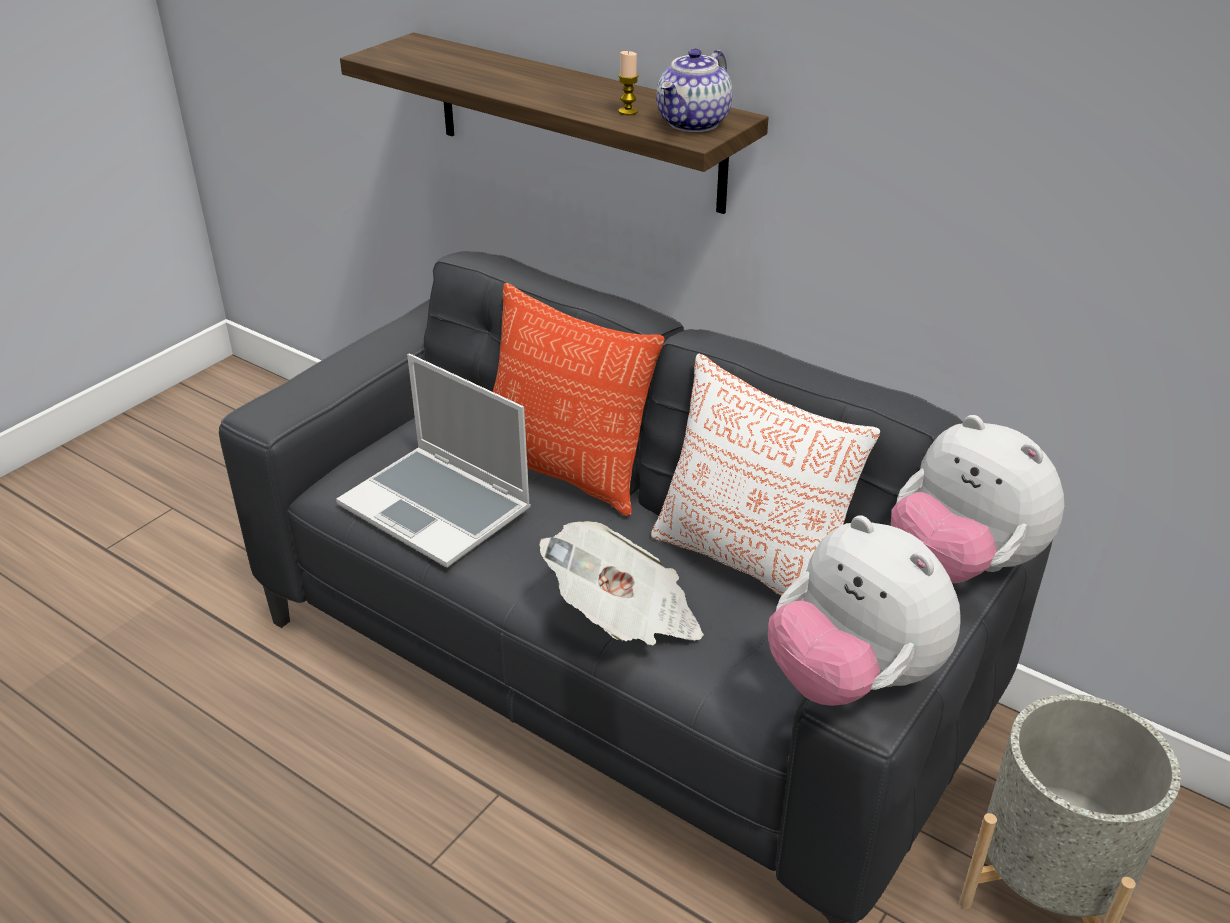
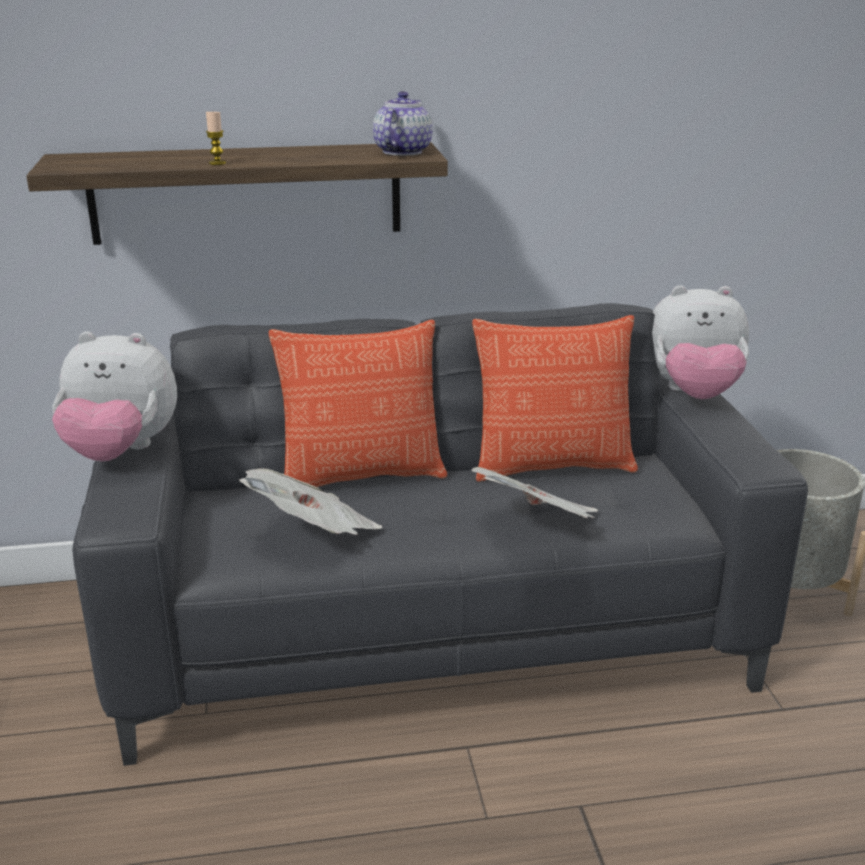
camera: 45 degrees left, 10 degrees down
(438, 508) = (314, 533): laptop -> newspaper
(628, 111) = (345, 155): candle -> candle (217, 163)
(693, 123) = (402, 152): teapot -> teapot turned 150 degrees counterclockwise
(750, 564) = (552, 466): white pillow -> orange pillow
(852, 678) = (739, 459): plush toy -> plush toy (120, 452)

